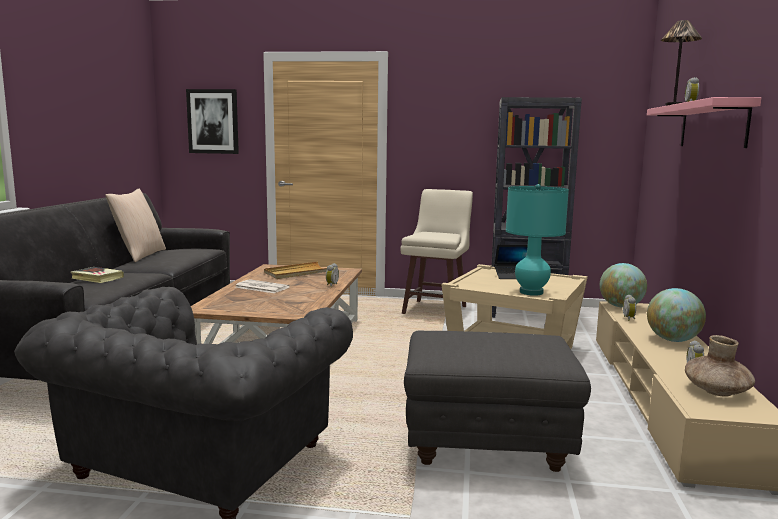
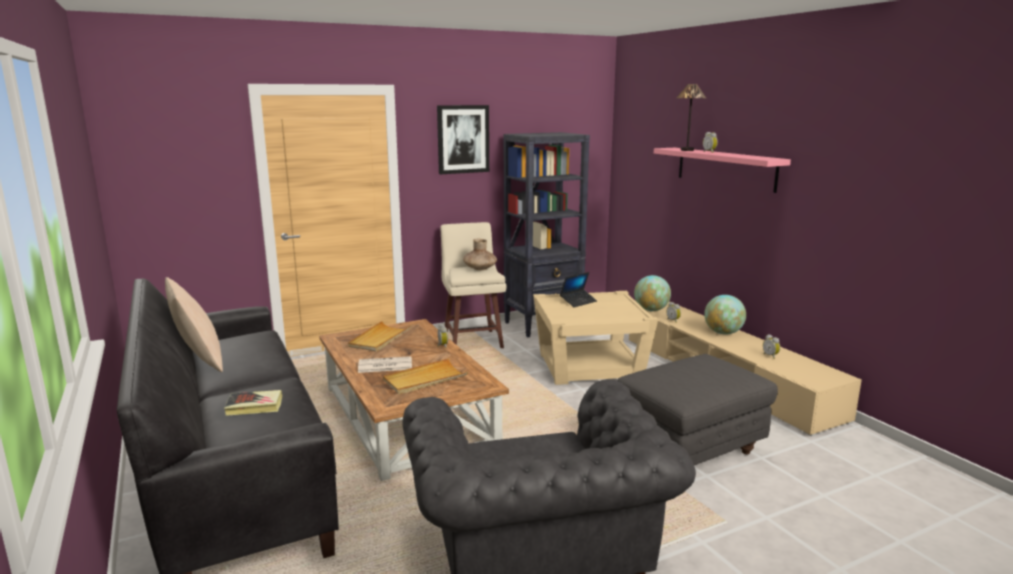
camera: 35 degrees left, 5 degrees up
(213, 121) = (184, 170): picture -> picture (463, 139)
(267, 300) = (425, 379): none -> beige tray
(531, 292) = (620, 316): turquoise table lamp -> none
(717, 391) = (800, 367): brown vase -> brown vase (480, 268)

